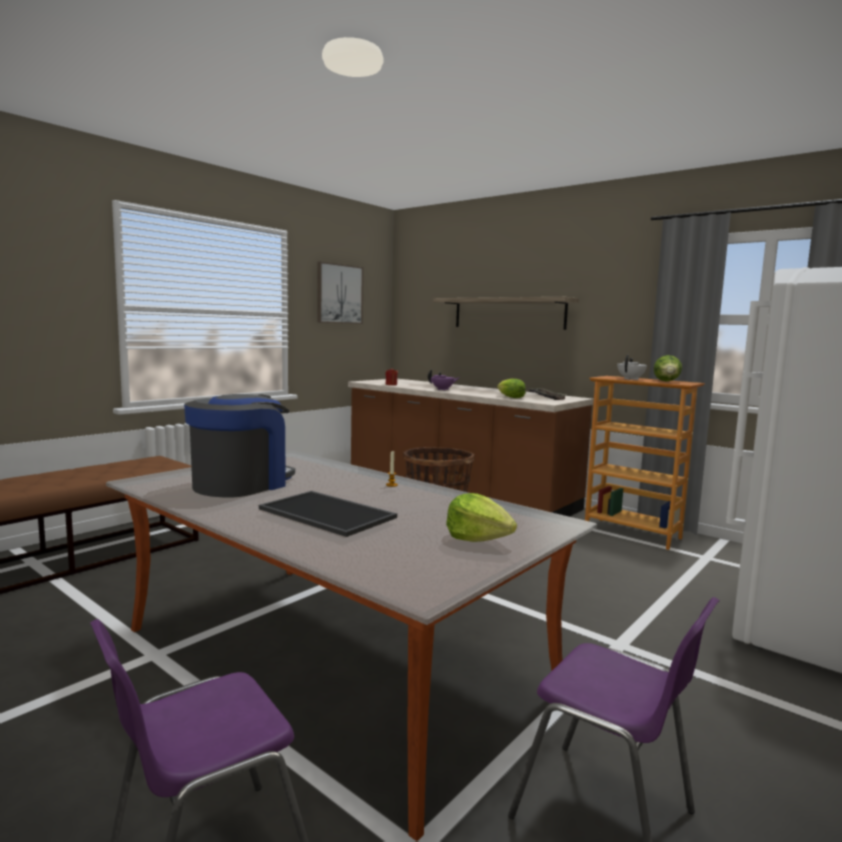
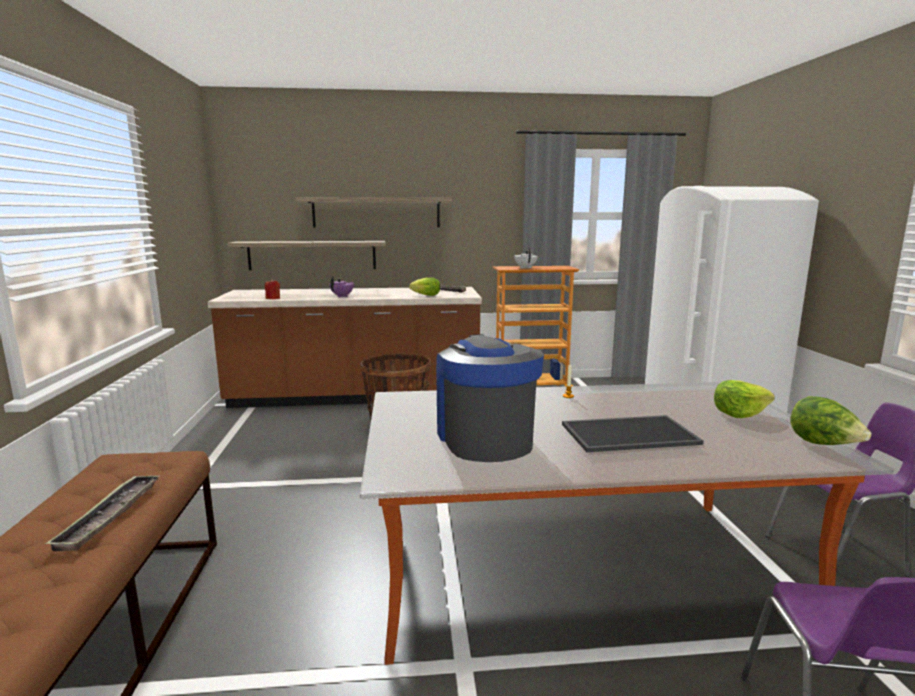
camera: 45 degrees left, 5 degrees up
(91, 476) = (110, 516): none -> tray
(339, 294) = (179, 193): picture -> none
(453, 352) = (312, 255): none -> shelf
(667, 381) = (552, 267): lettuce -> lettuce (823, 445)

